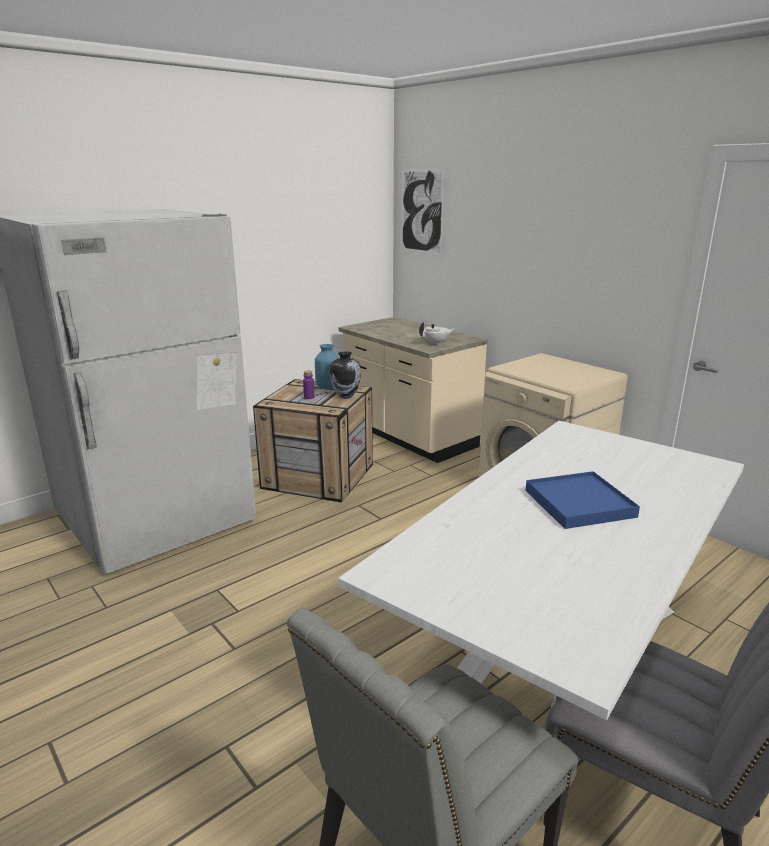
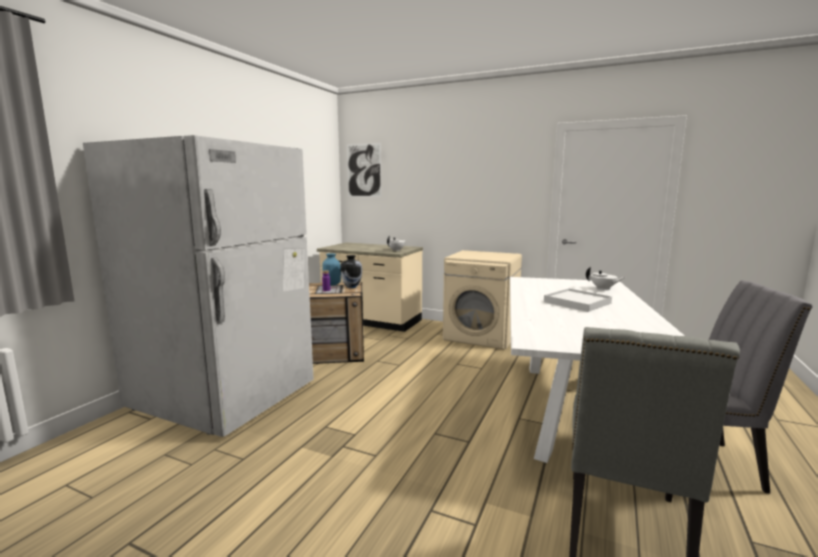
camera: 25 degrees left, 10 degrees down
(579, 503) = (577, 302): blue tray -> white tray
(679, 478) = (603, 288): none -> white teapot

